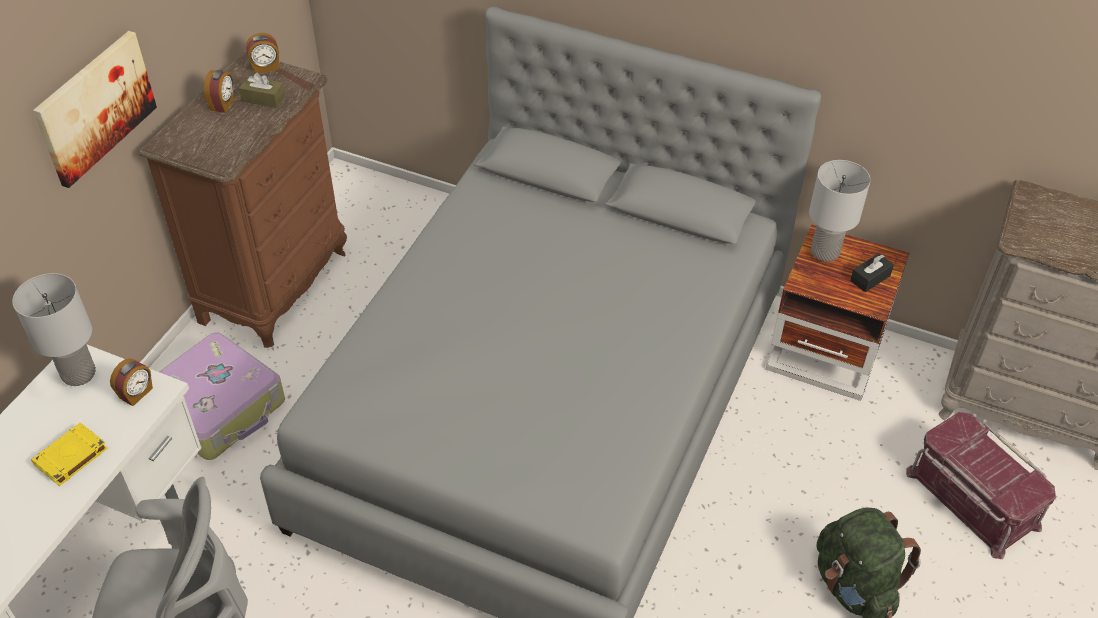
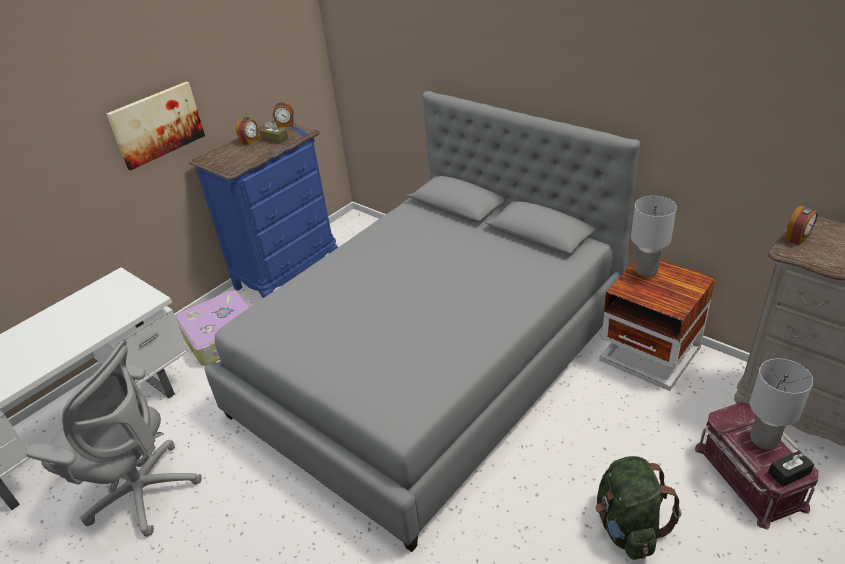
camera: 20 degrees right, 10 degrees down
(70, 457) = (80, 330): yellow book -> none
(80, 376) = (112, 287): grey table lamp -> grey table lamp (764, 441)
(137, 393) = (138, 300): alarm clock -> alarm clock (797, 238)
(277, 287) = (289, 274): brown dresser -> blue dresser
(870, 278) = (678, 291): black tissue box -> black tissue box (789, 473)

